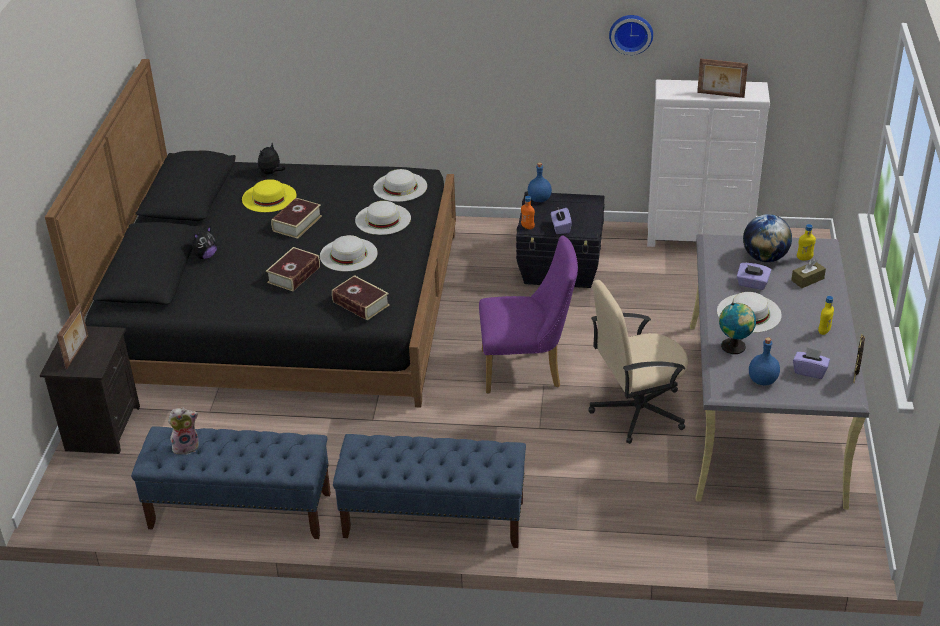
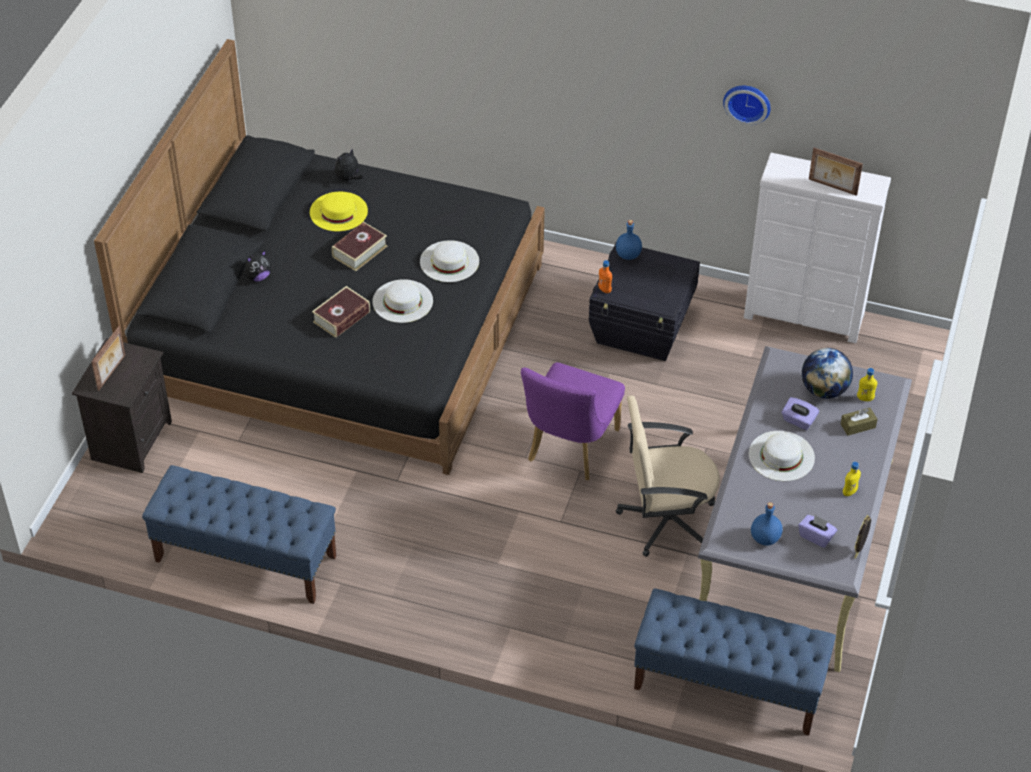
camera: 10 degrees right, 10 degrees up
(186, 446) = (199, 495): plush toy -> none
(361, 303) = (400, 365): book -> none
(400, 187) = (478, 221): white hat -> none
(433, 519) = (428, 603): blue bench -> blue bench (727, 685)
(528, 369) = (569, 450): purple chair -> purple chair turned 105 degrees clockwise
(560, 228) = (639, 297): purple tissue box -> none
(735, 347) = (752, 494): globe -> none

